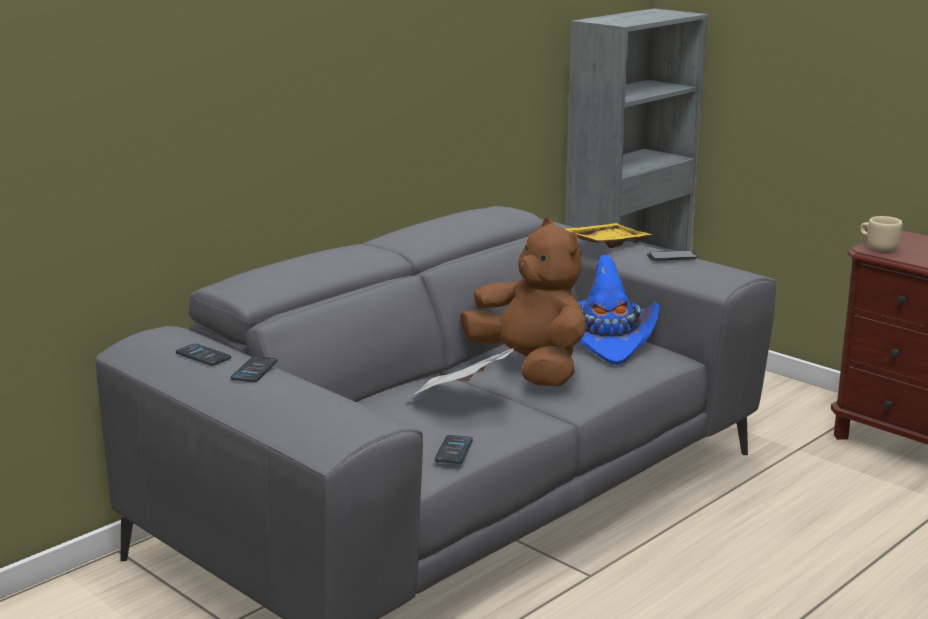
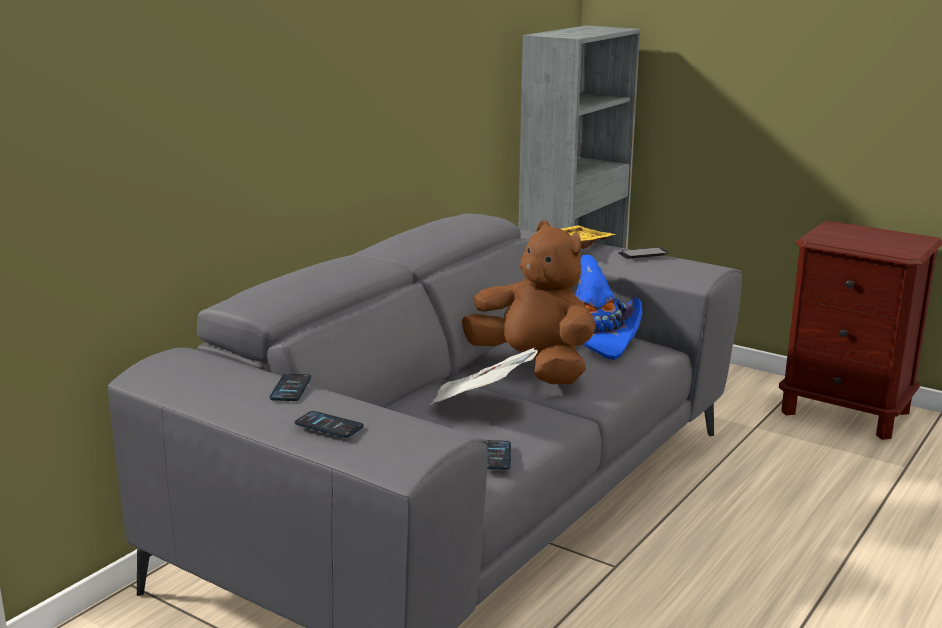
camera: 10 degrees left, 0 degrees up
(203, 356) = (230, 376): phone -> phone (329, 426)
(878, 247) = (821, 237): beige mug -> none

